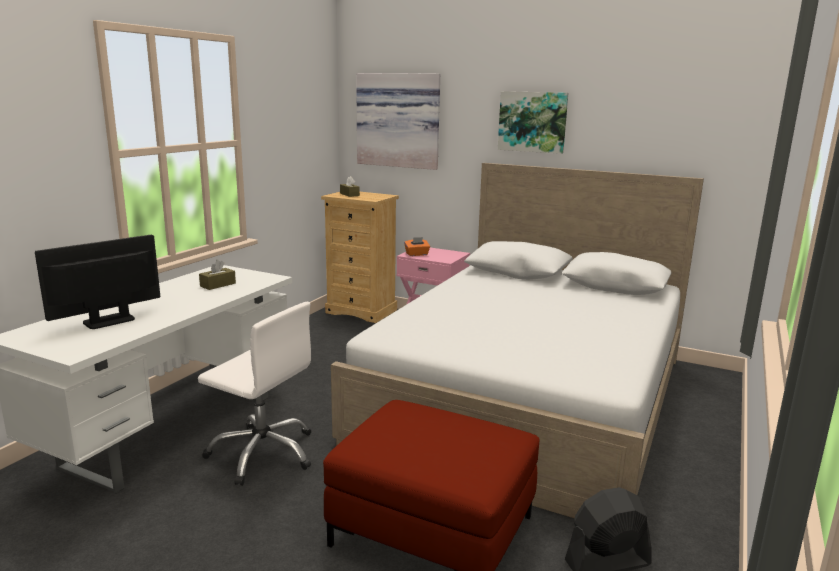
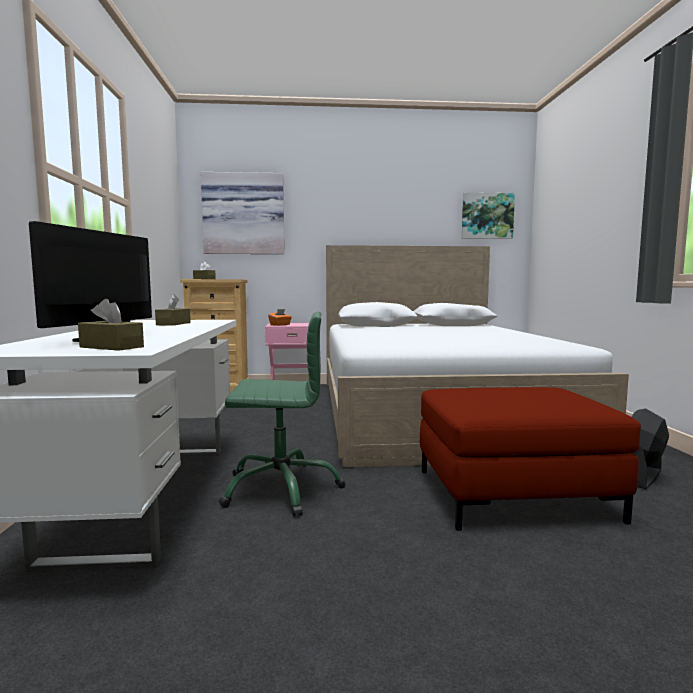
camera: 30 degrees left, 10 degrees down
(78, 342) = (111, 347): none -> brown tissue box
(263, 453) = (281, 488): white office chair -> green office chair
(532, 122) = (363, 212): picture -> picture (487, 216)

